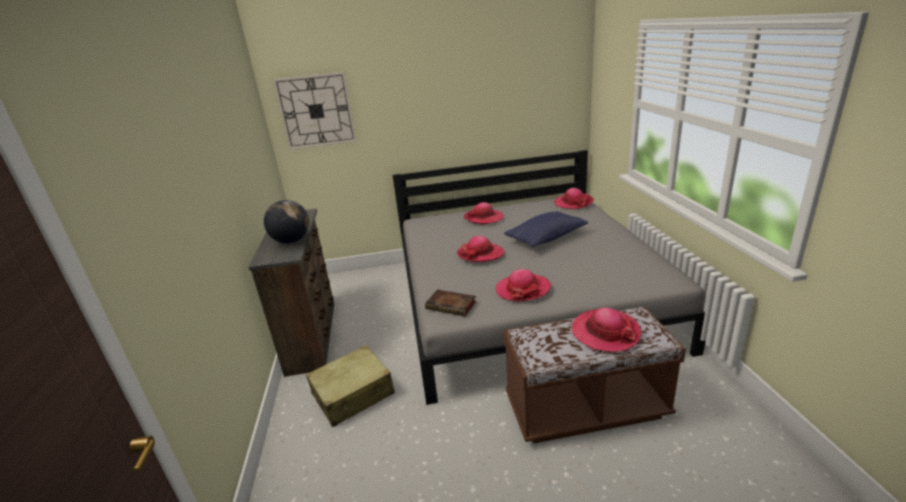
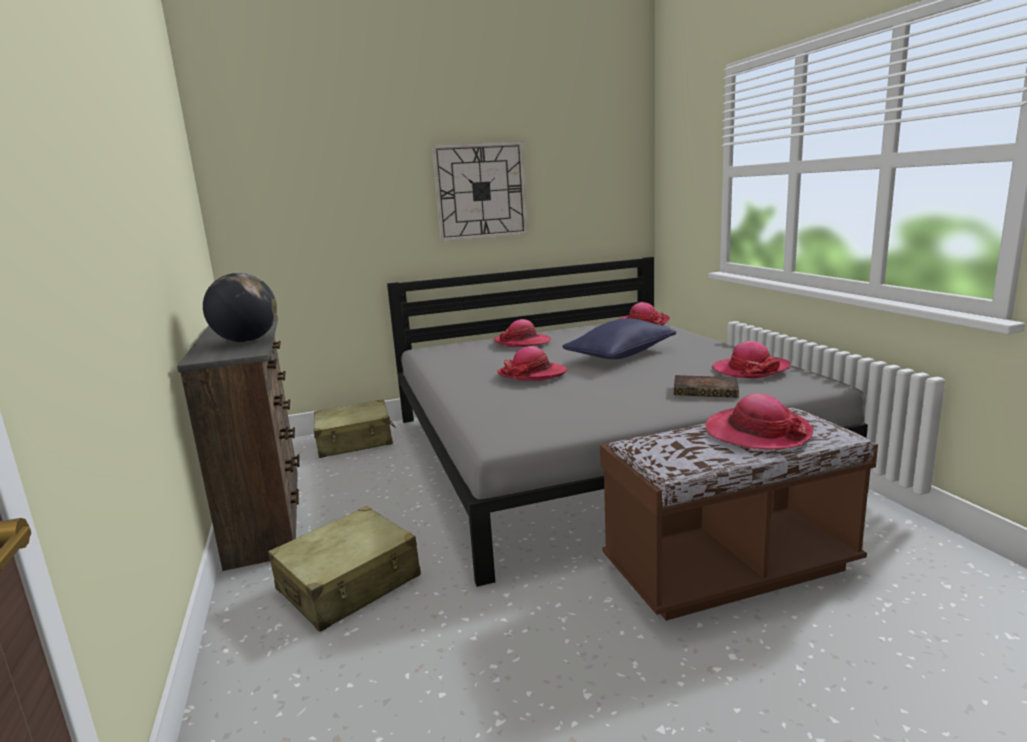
camera: 10 degrees left, 10 degrees down
(316, 111) = (277, 184): wall clock -> wall clock (481, 191)
(372, 279) = (355, 441): none -> beige suitcase
(452, 305) = (510, 425): book -> book (707, 391)
(523, 289) = (611, 403): hat -> hat (750, 369)

